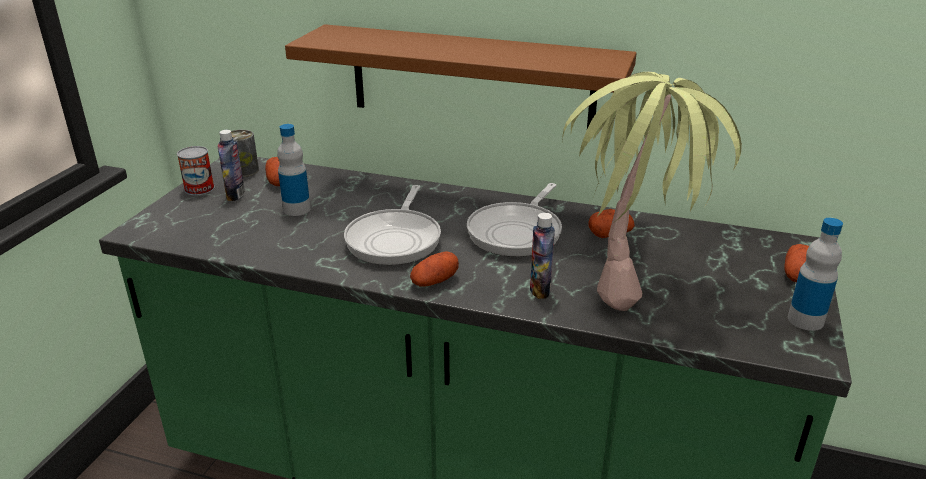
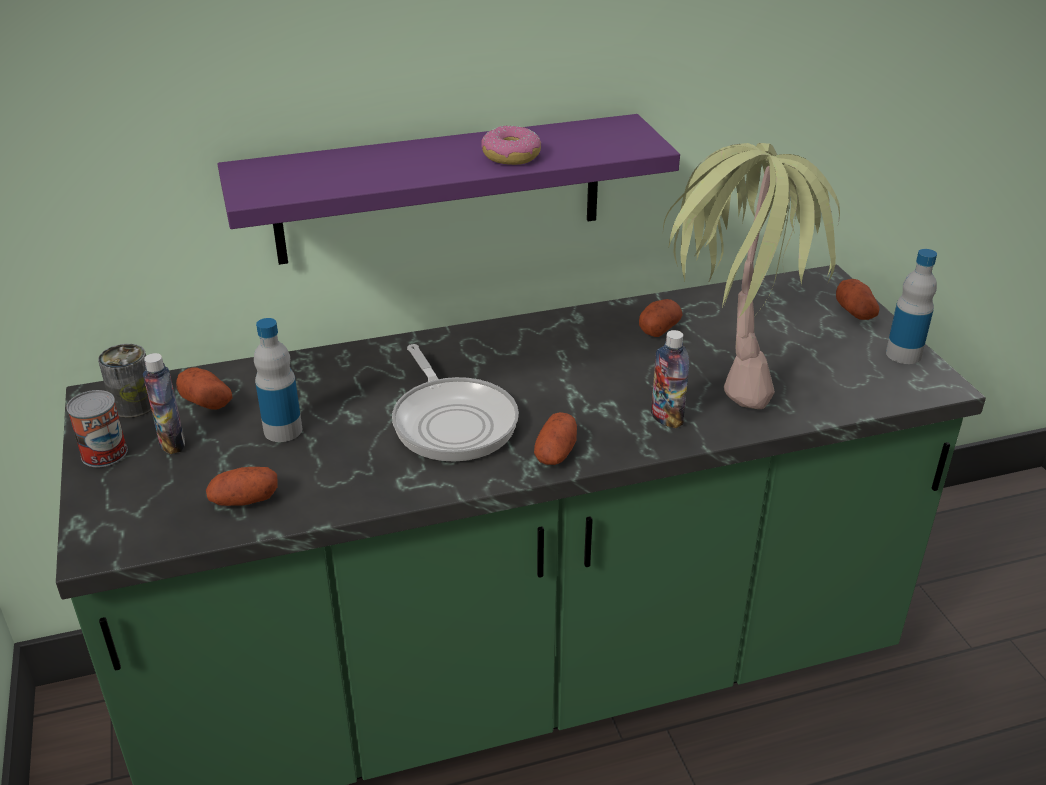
camera: 35 degrees left, 5 degrees up
(229, 237) = (244, 500): none -> potato
(471, 79) = (439, 189): brown shelf -> purple shelf
(497, 54) = (511, 156): none -> donut
(517, 232) = (570, 362): frying pan -> none

